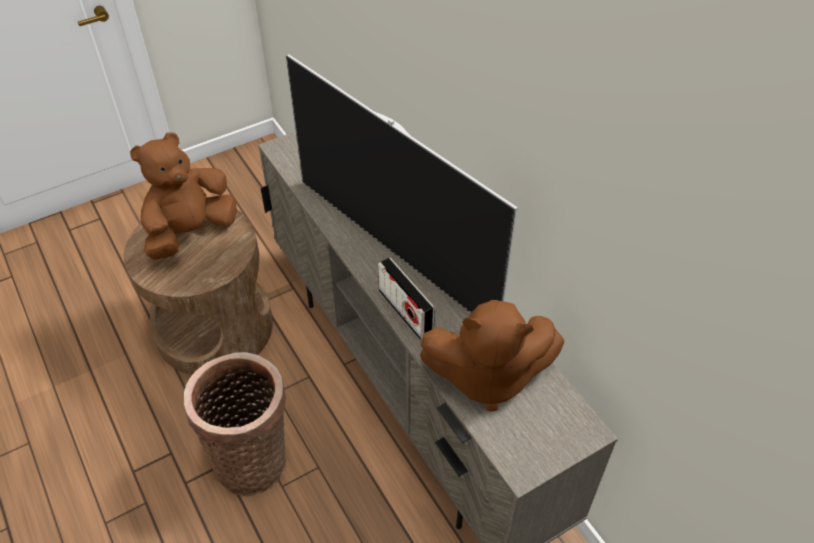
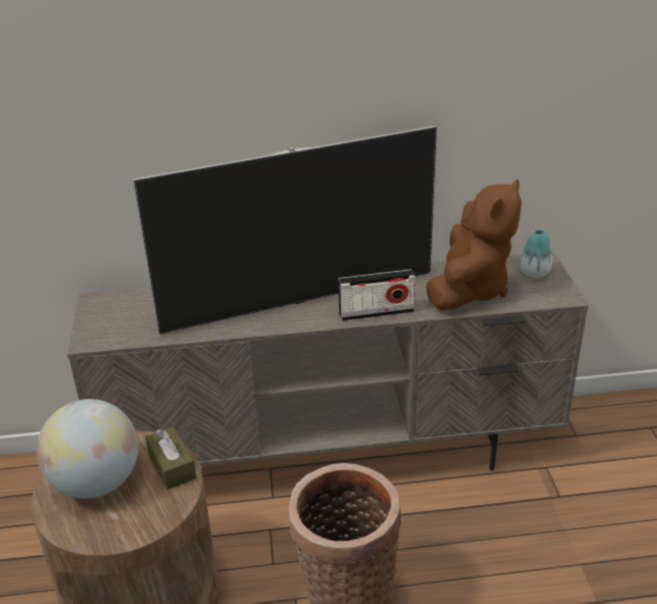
camera: 65 degrees left, 15 degrees down
(190, 232) = (96, 483): brown plush toy -> globe
(221, 265) = (172, 466): none -> brown tissue box
(555, 429) = (534, 273): none -> vase

